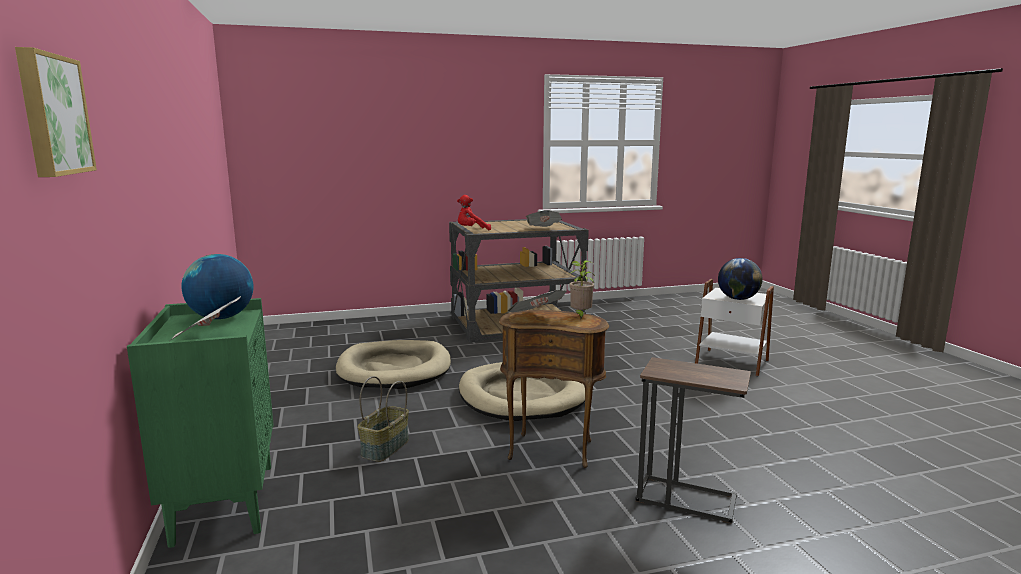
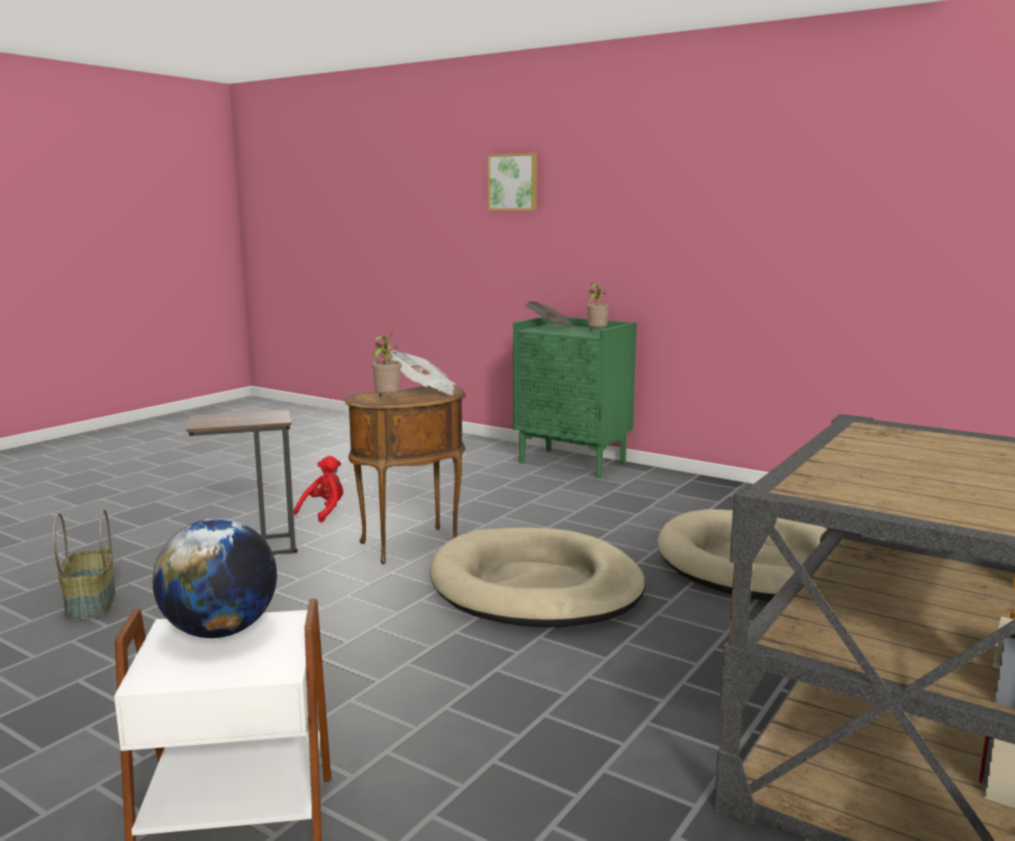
camera: 140 degrees right, 0 degrees up
(221, 317) = (596, 333): globe -> potted plant
(385, 448) = (553, 506): basket -> basket (90, 603)
(471, 230) = (909, 429): red plush toy -> red plush toy (324, 511)
(543, 229) = (829, 470): newspaper -> none

